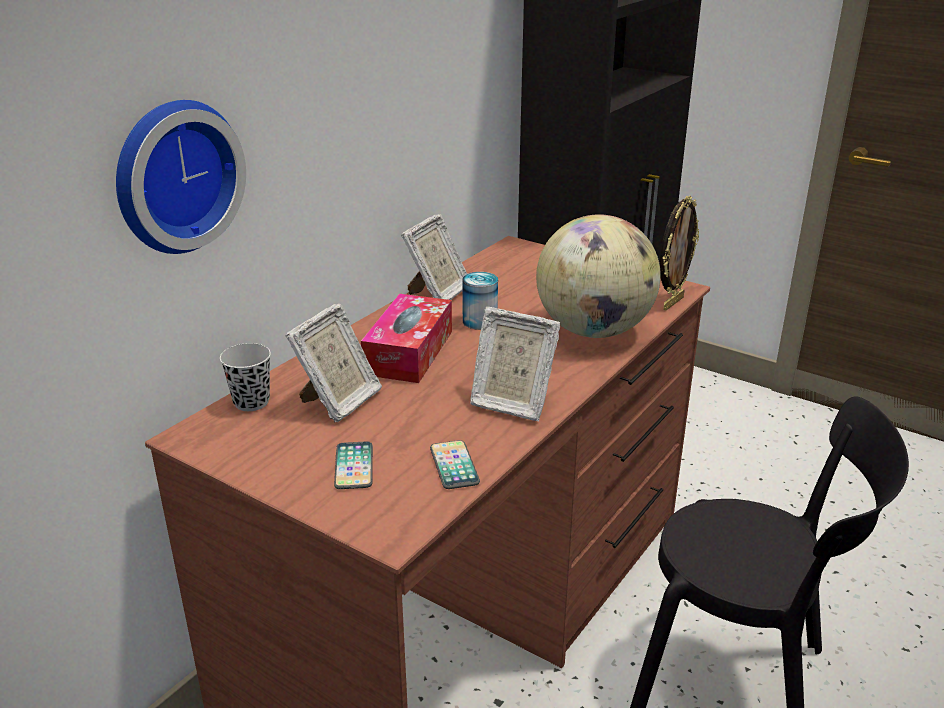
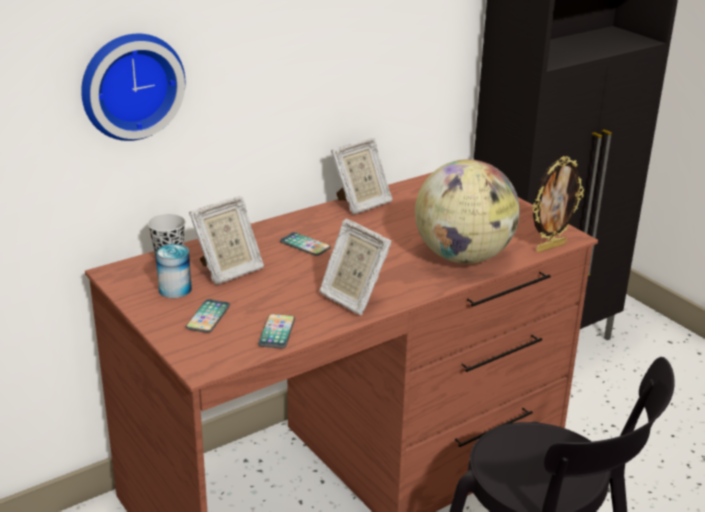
camera: 20 degrees right, 0 degrees up
(409, 352) = (305, 245): tissue box -> phone
(480, 321) = (377, 232): can -> can (175, 289)

